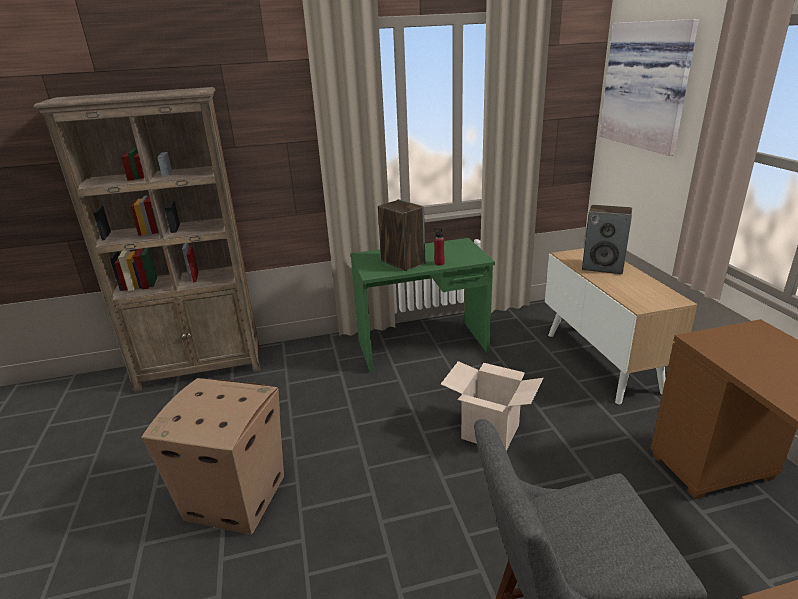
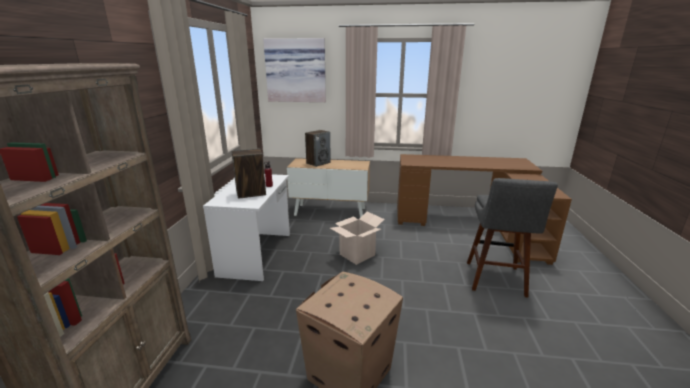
camera: 70 degrees left, 5 degrees down
(422, 347) = (257, 254): green desk -> white desk

